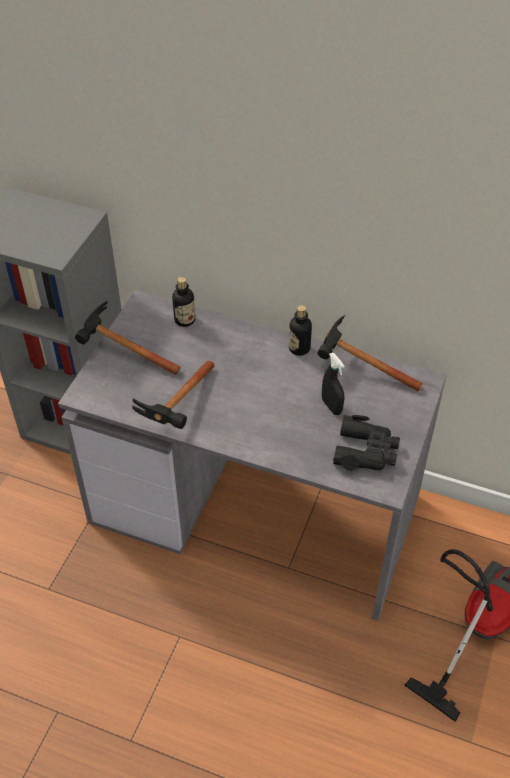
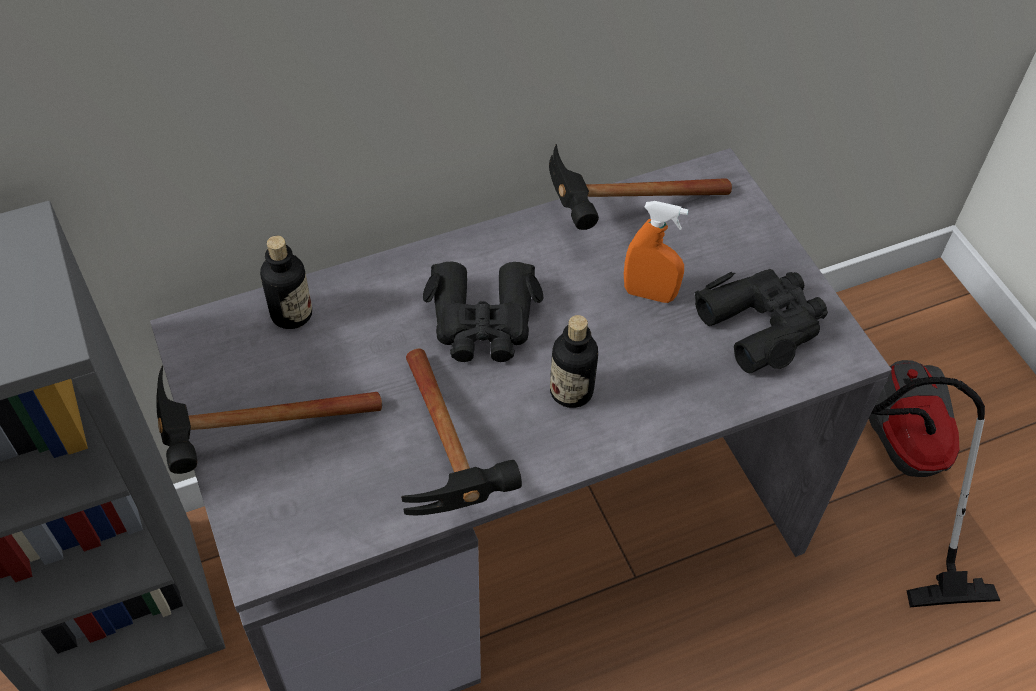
camera: 45 degrees left, 5 degrees up
(251, 371) = (483, 322): none -> black binoculars
(299, 348) = (510, 241): bottle -> bottle (571, 391)
(331, 406) = (649, 294): black spray bottle -> orange spray bottle

